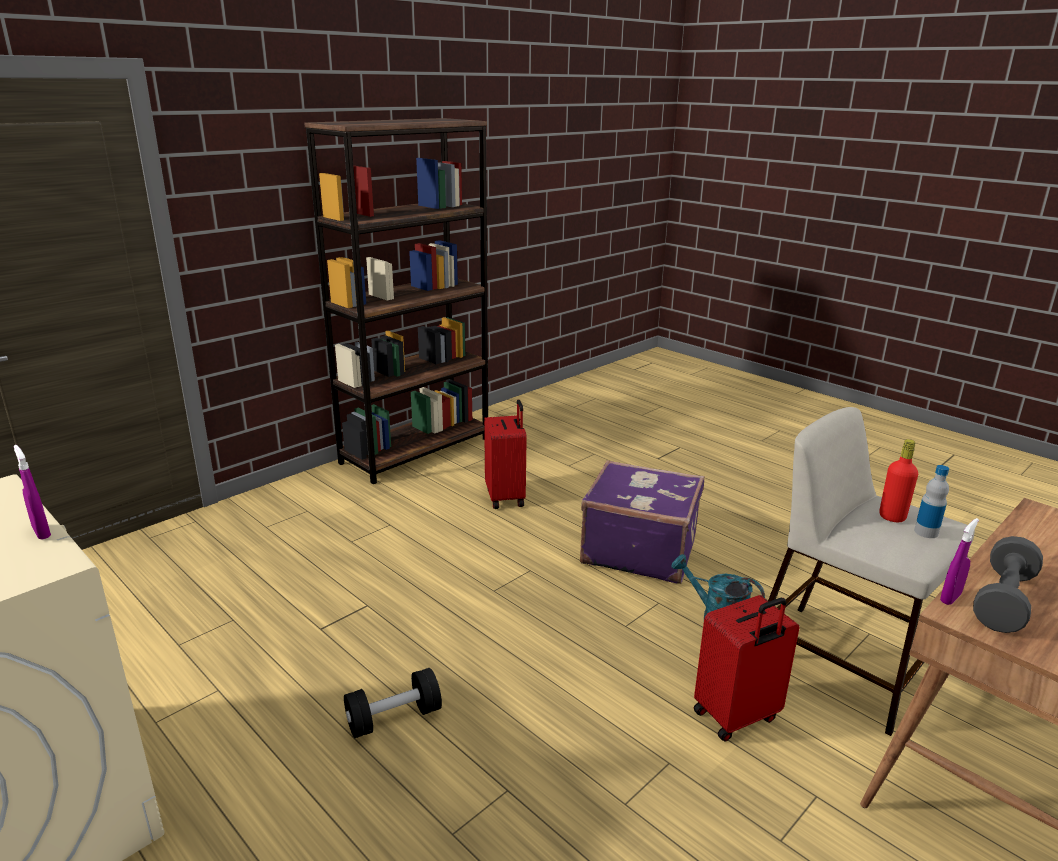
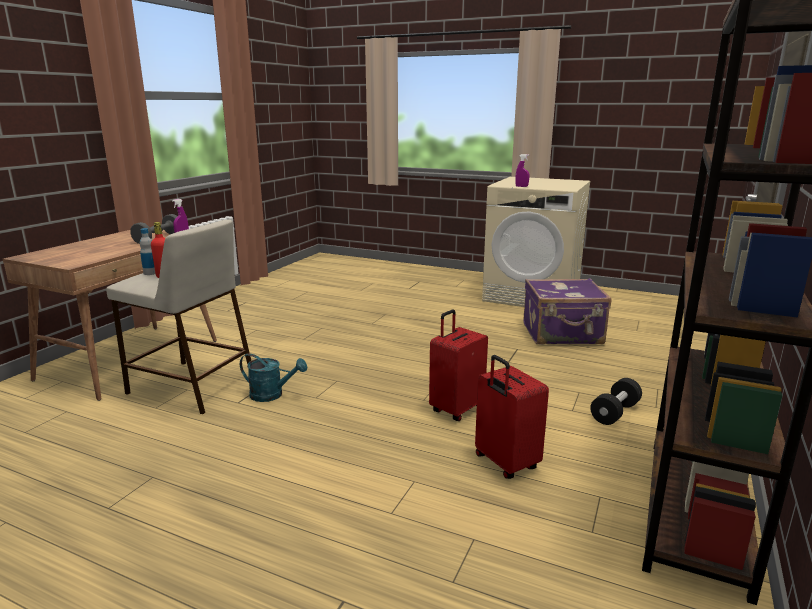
camera: 160 degrees right, 5 degrees down
(394, 718) = (437, 330): black dumbbell -> black dumbbell (615, 413)
(639, 550) = (339, 434): purple suitcase -> purple suitcase (562, 334)
(737, 717) = (267, 356): red suitcase -> red suitcase (456, 409)

